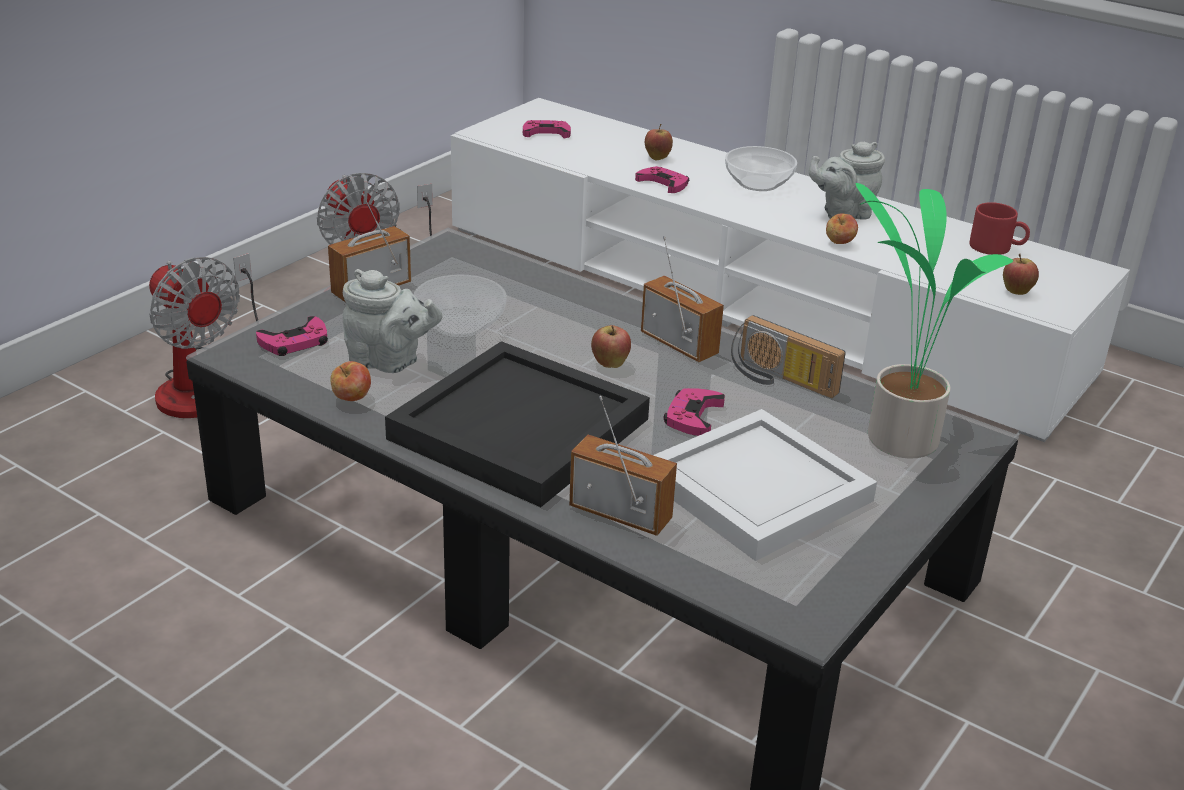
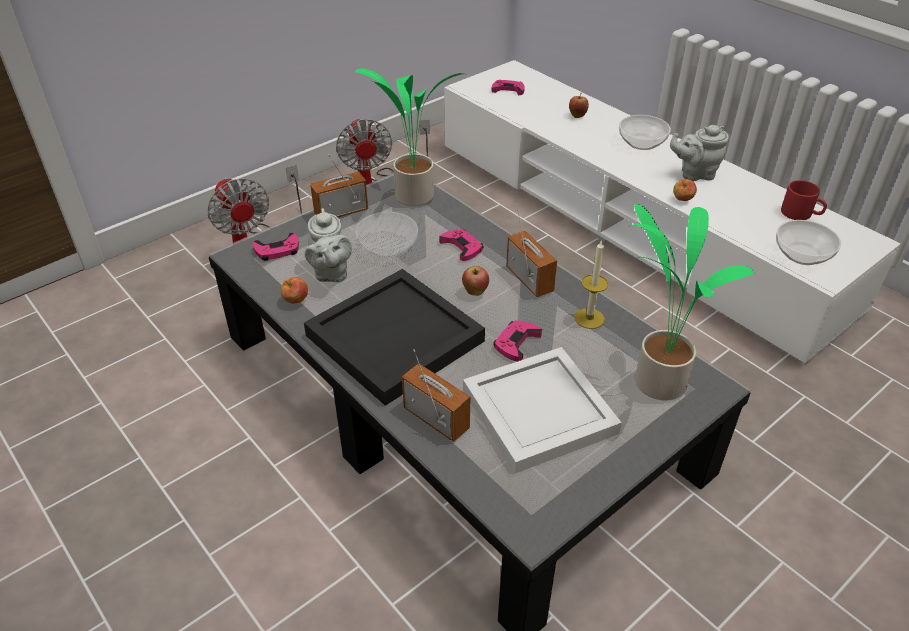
camera: 15 degrees right, 10 degrees up
(389, 362) = (330, 273): grey teapot -> grey teapot turned 45 degrees clockwise
(469, 264) = (412, 198): none -> potted plant
(663, 184) = (574, 138): pink game controller -> pink game controller (462, 247)
(779, 380) = (589, 318): radio -> candle
(1016, 292) = (802, 255): apple -> bowl

